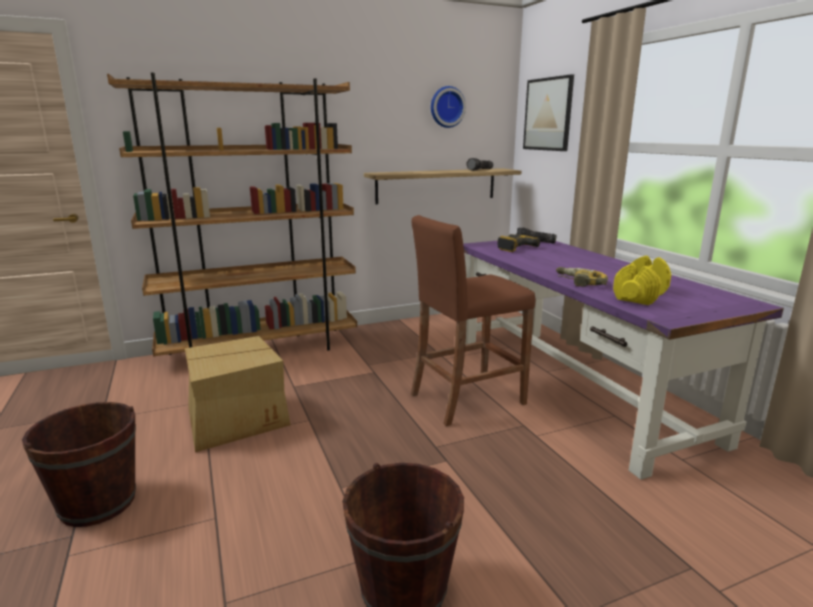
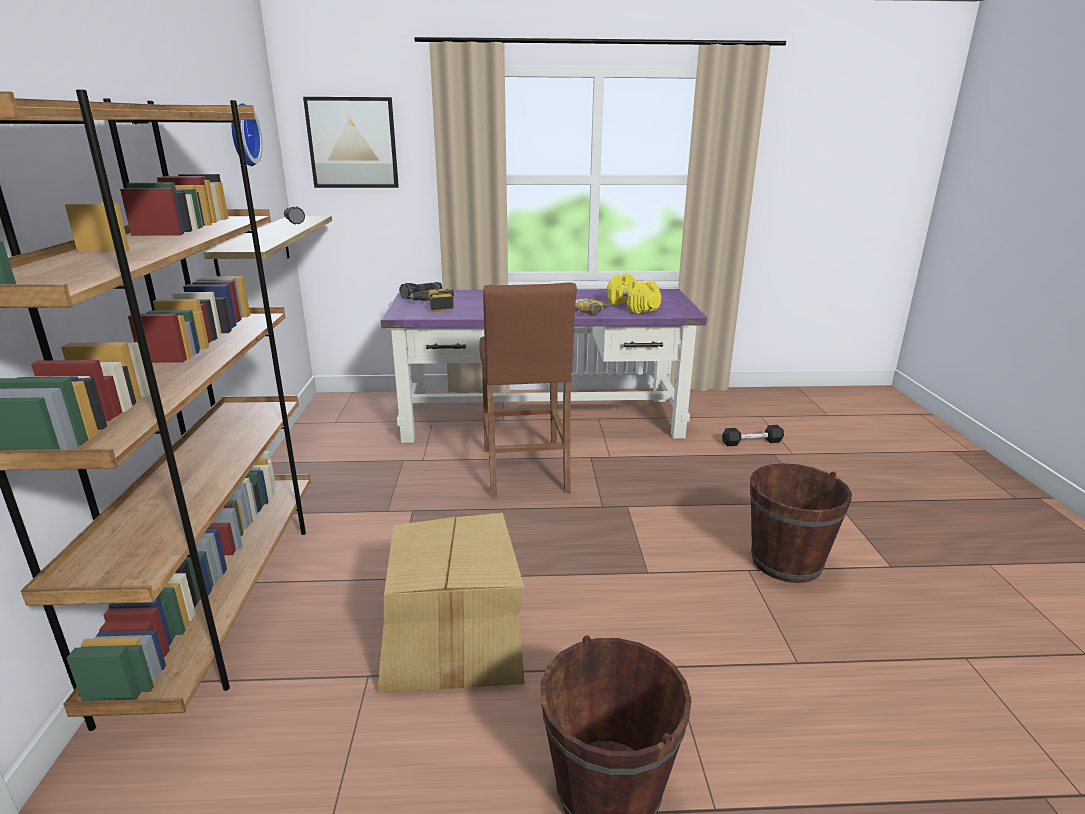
camera: 70 degrees left, 5 degrees up
(703, 541) = (751, 442): none -> black dumbbell

